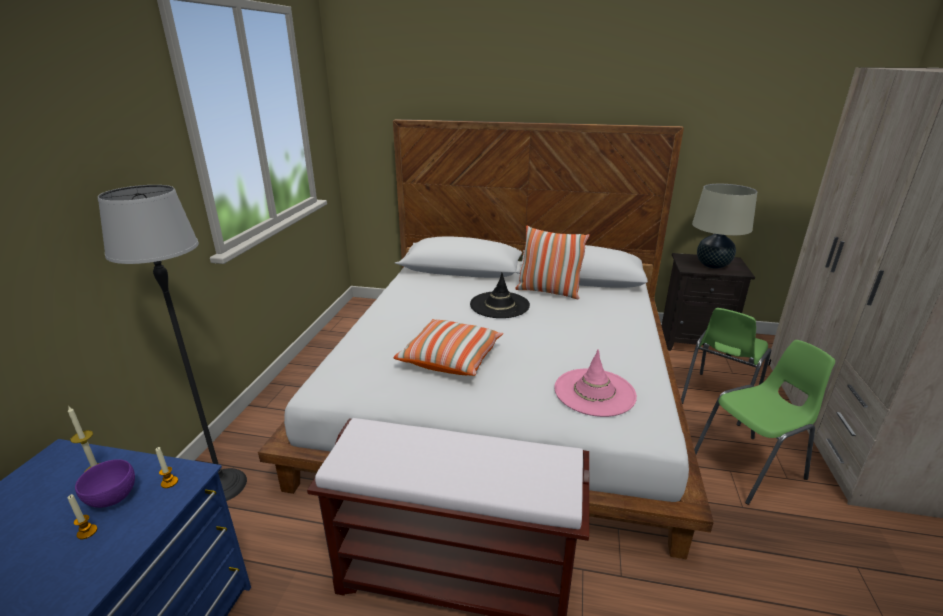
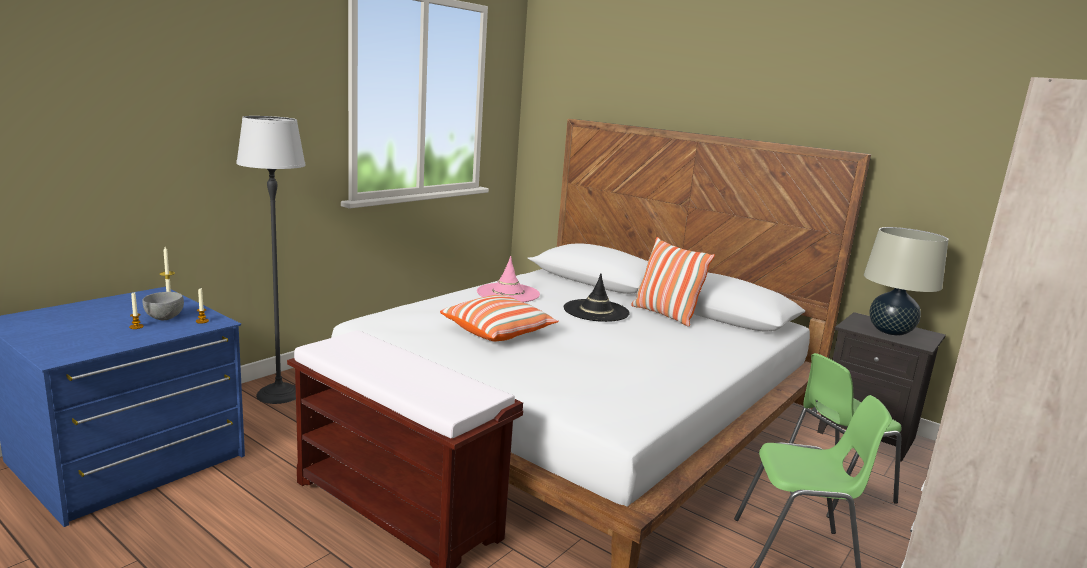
camera: 25 degrees right, 10 degrees down
(113, 497) = (165, 318): purple bowl -> grey bowl
(594, 392) = (601, 385): pink hat -> pink hat (508, 293)

